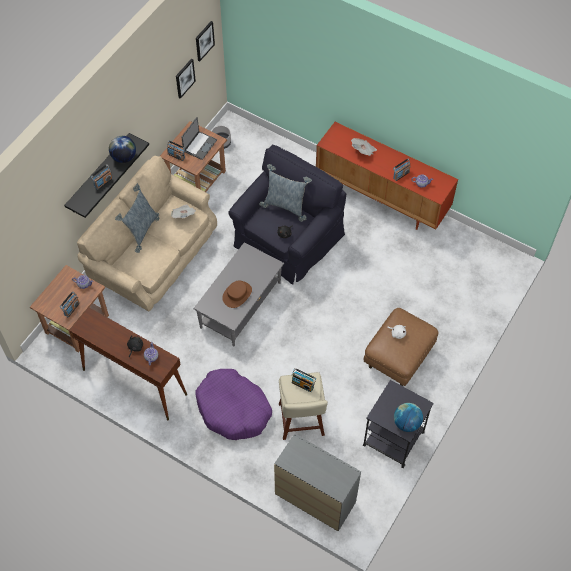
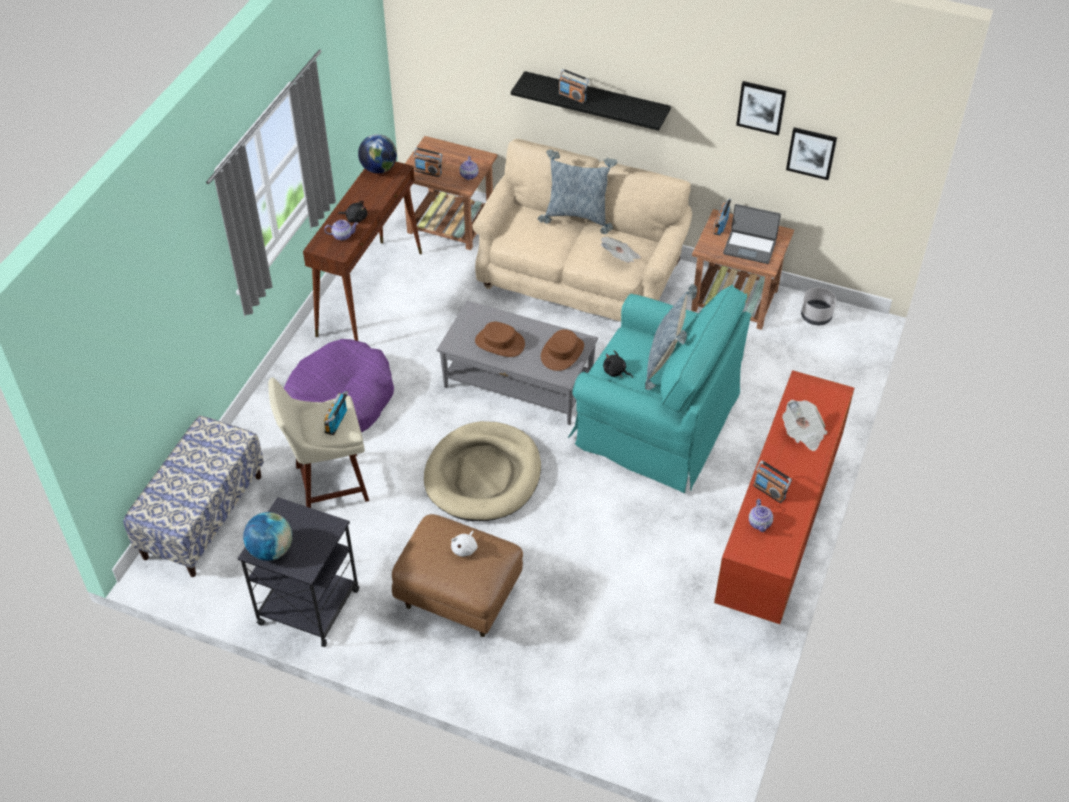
camera: 80 degrees right, 10 degrees down
(124, 157) = (623, 108): globe -> globe (379, 169)
(204, 40) = (876, 141): picture -> picture (761, 107)
(253, 262) = (562, 352): none -> brown hat
(286, 239) = (654, 421): black armchair -> turquoise armchair
(311, 334) = (483, 475): none -> beige dog bed
(315, 498) = (203, 516): grey dresser -> bench

